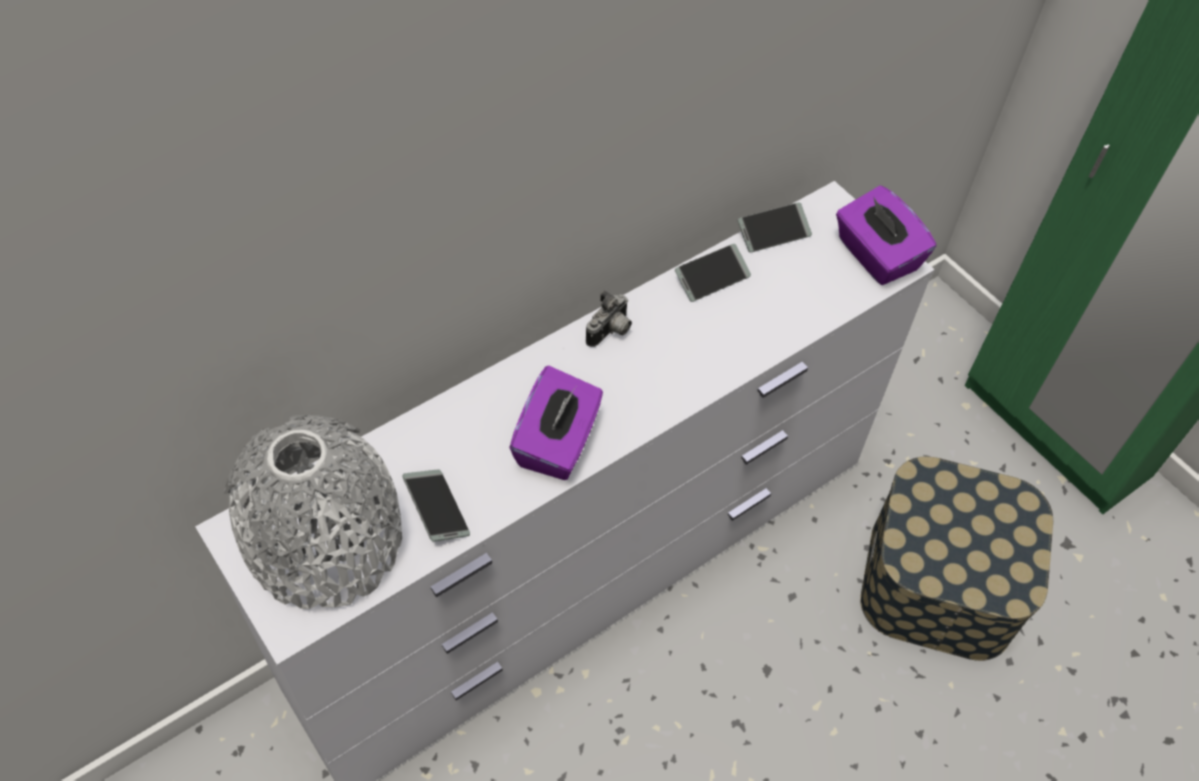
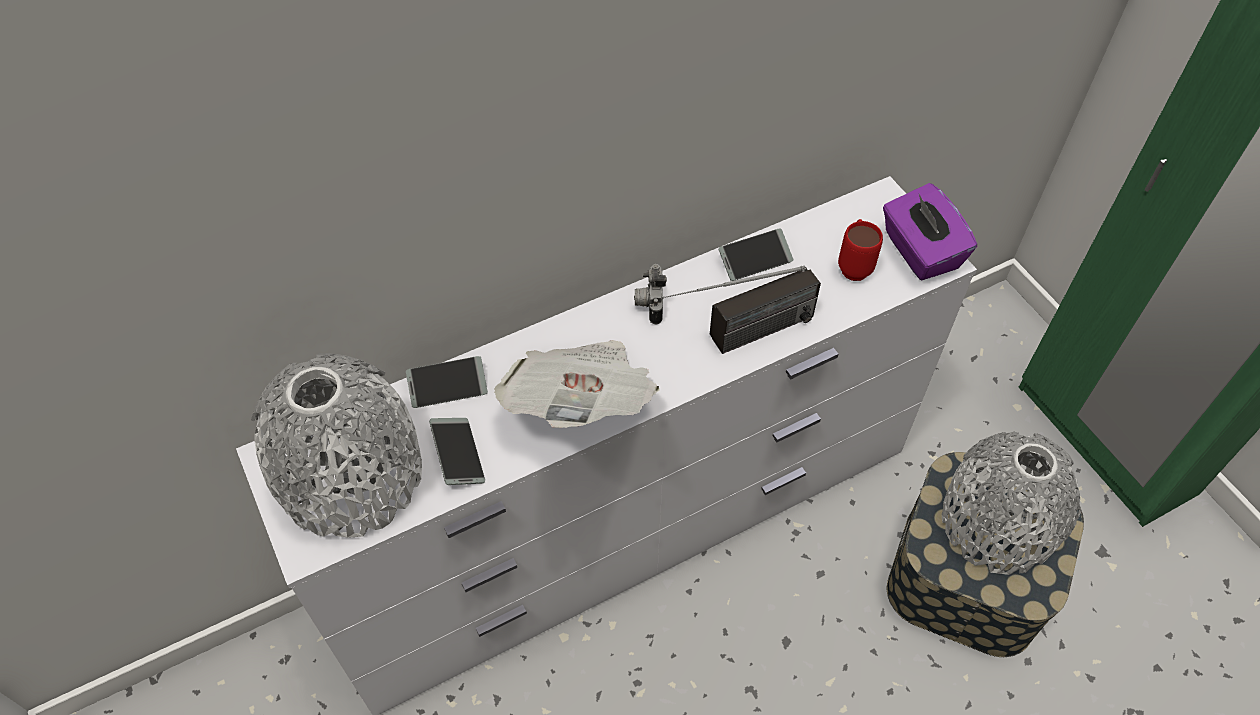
camera: 10 degrees right, 0 degrees up
(557, 443) = (582, 403): purple tissue box -> newspaper
(611, 332) = (649, 303): camera -> camera turned 135 degrees clockwise
(707, 361) = (738, 338): none -> radio
(773, 233) = (822, 221): phone -> phone (448, 387)
(812, 275) = (854, 265): none -> red mug
(969, 525) = (997, 523): none -> grey vase

